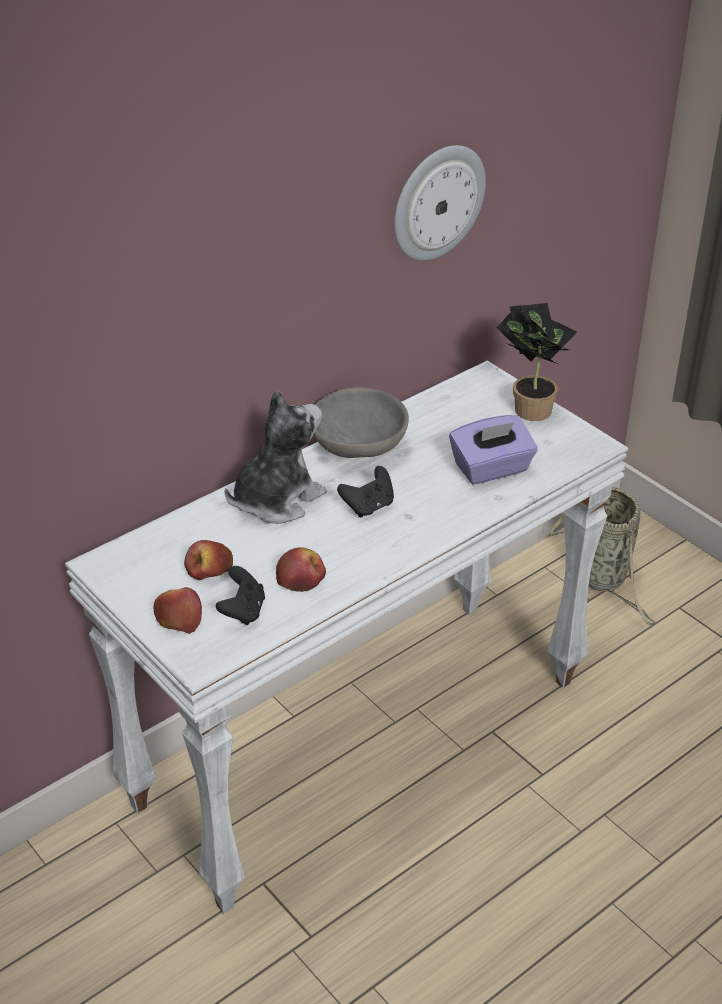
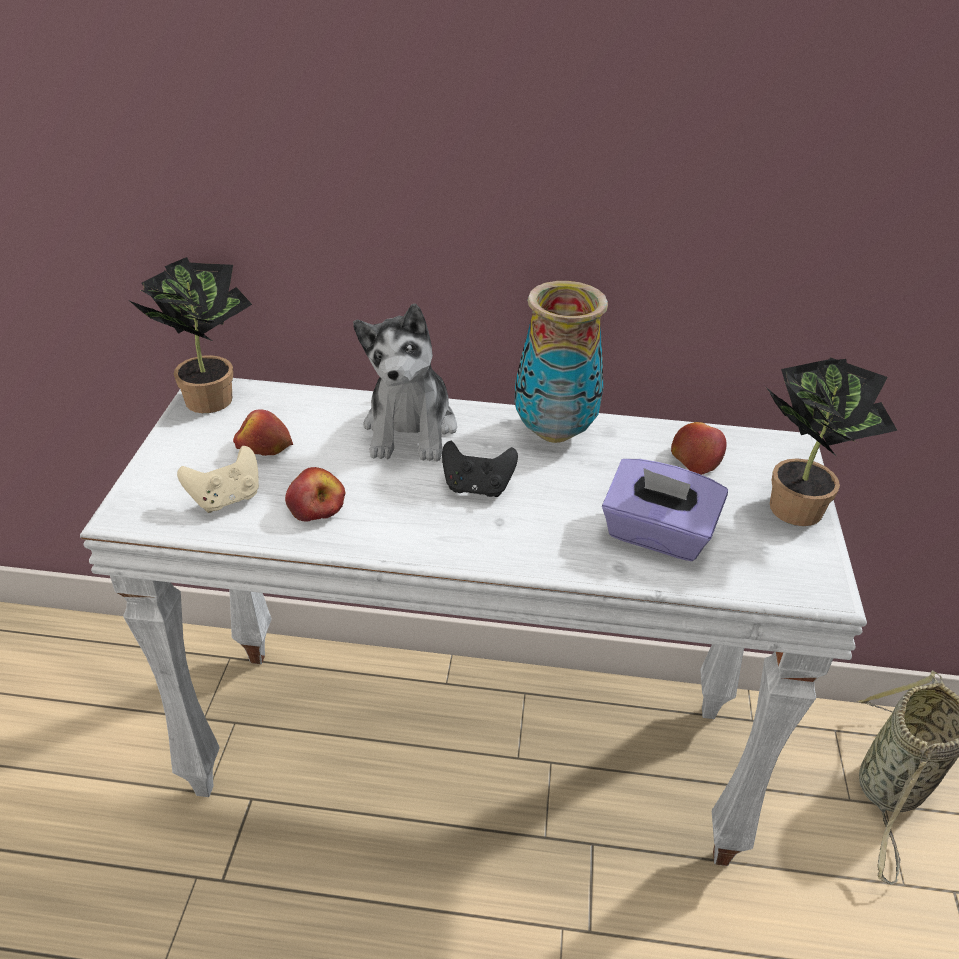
camera: 45 degrees right, 0 degrees up
(110, 566) = (208, 396): none -> potted plant
(178, 618) = (176, 468): apple -> apple (695, 458)
(243, 611) = (226, 499): black game controller -> beige game controller
(276, 500) = (410, 429): plush toy -> plush toy turned 90 degrees clockwise
(357, 447) = (553, 431): grey bowl -> vase
(437, 202) = (786, 170): wall clock -> none

